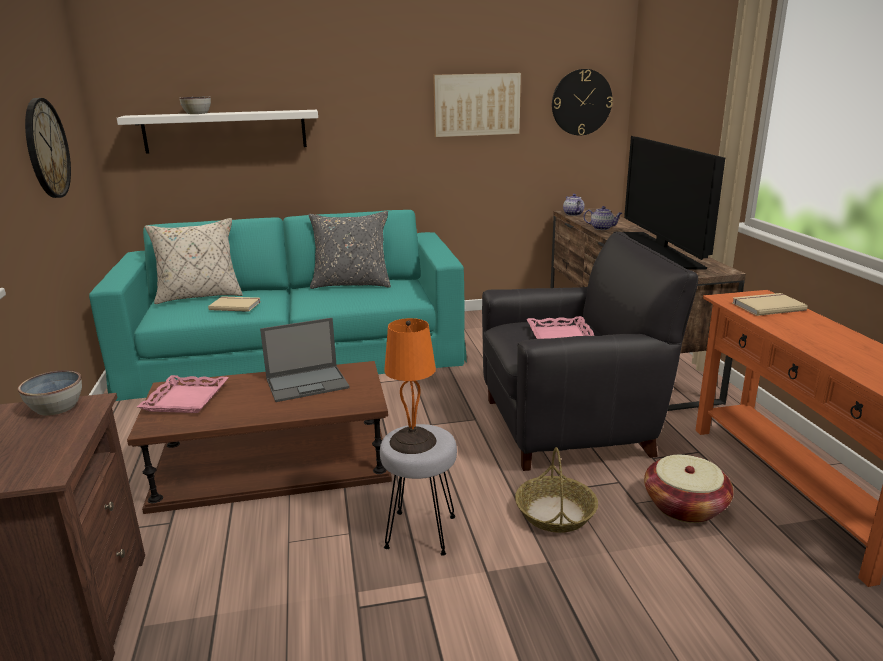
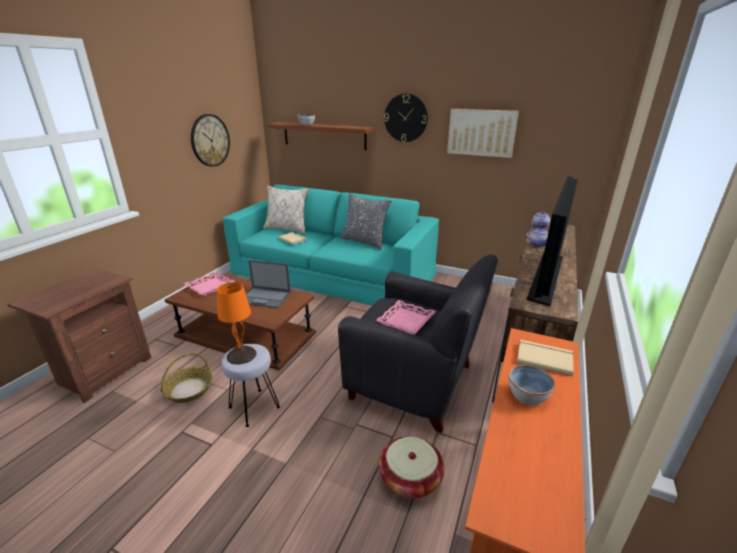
camera: 35 degrees right, 5 degrees up
(56, 408) = (104, 277): bowl -> bowl (527, 396)
(225, 131) = (324, 135): white shelf -> brown shelf
(555, 513) = (329, 436): basket -> basket (188, 390)
(581, 102) = (571, 138): wall clock -> wall clock (406, 118)

